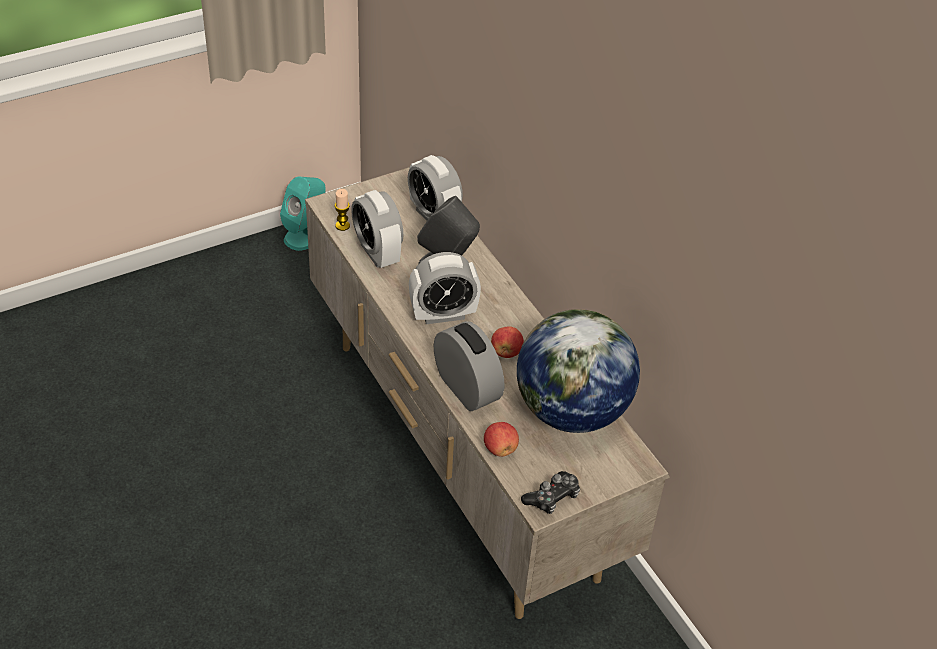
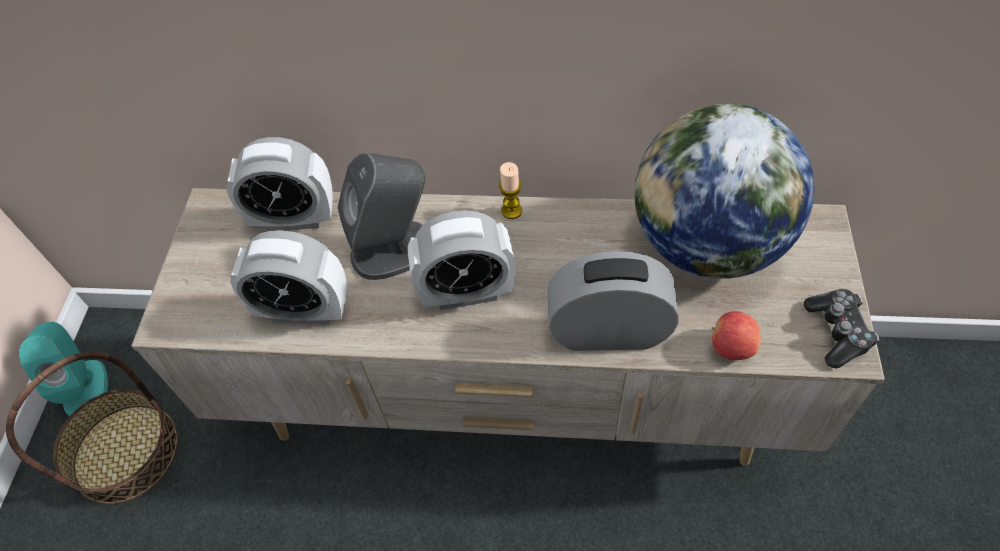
camera: 50 degrees left, 10 degrees up
(281, 280) = (125, 452): none -> basket
(342, 226) = (221, 326): candle -> candle (511, 211)
(443, 314) = (466, 293): alarm clock -> alarm clock turned 60 degrees clockwise
(506, 352) = (573, 260): apple -> none

